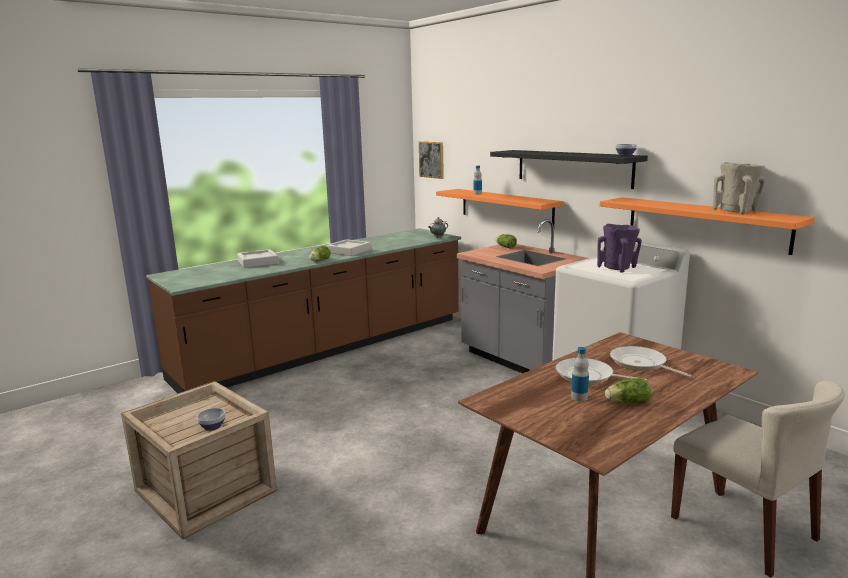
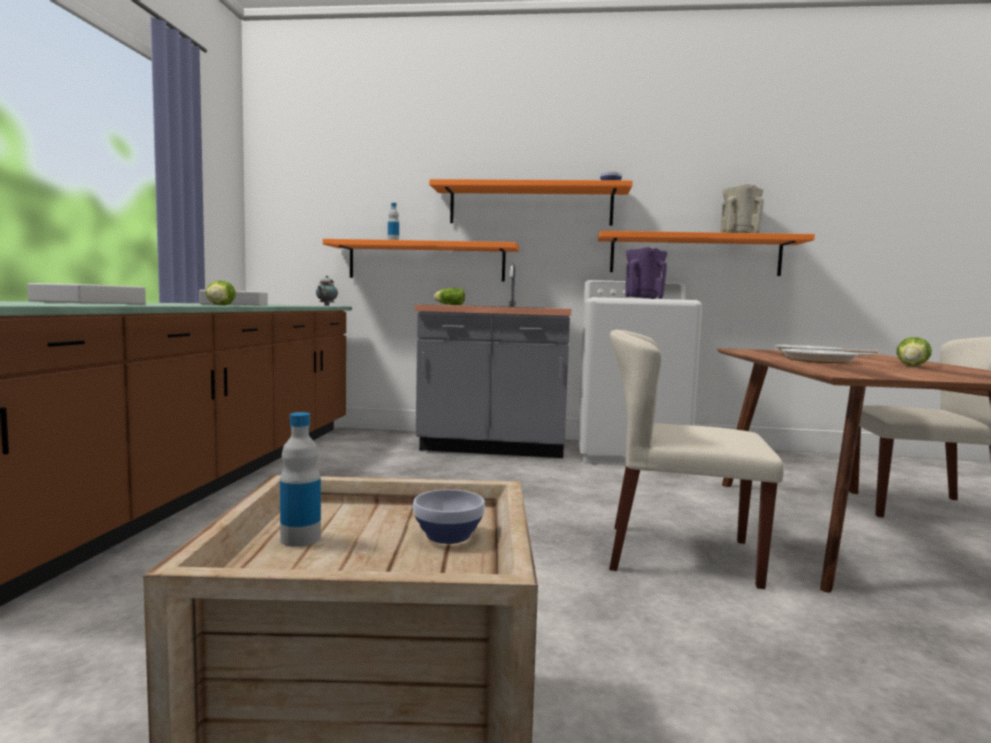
camera: 45 degrees left, 10 degrees down
(431, 159) = (286, 205): picture -> none
(453, 477) = (679, 554): none -> beige chair
(572, 168) = (530, 206): black shelf -> orange shelf
(579, 397) = (880, 367): bottle -> bottle (300, 539)

